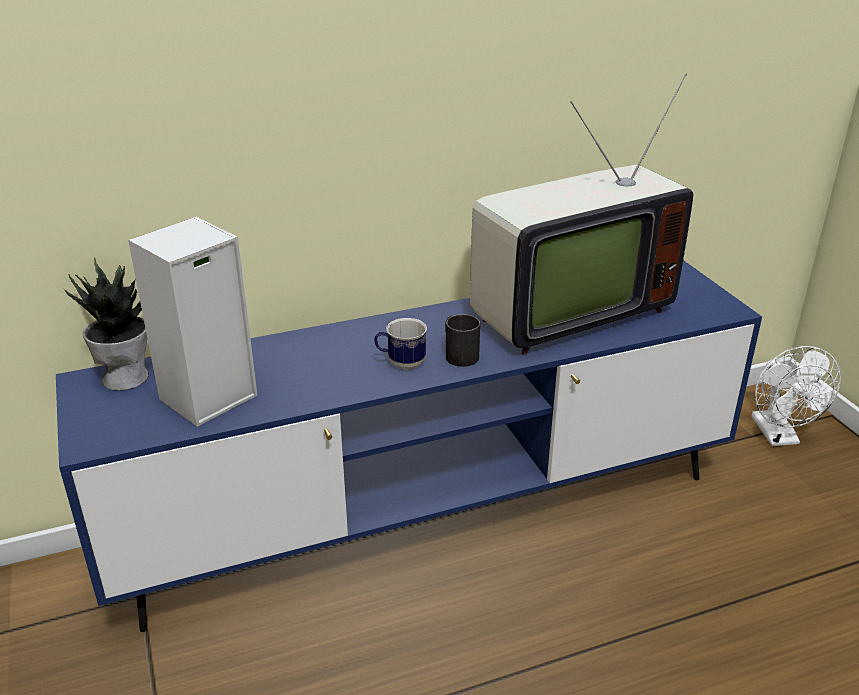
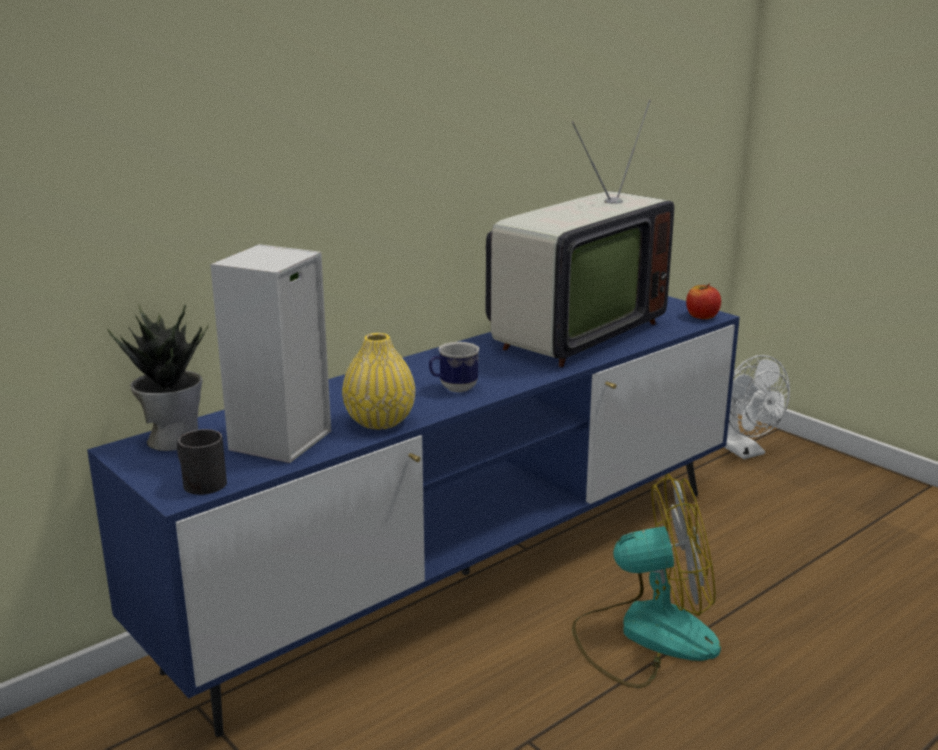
camera: 20 degrees left, 10 degrees down
(306, 392) = (379, 421): none -> yellow vase
(458, 354) = (501, 375): black mug -> black mug (199, 481)
(556, 630) = (645, 635): none -> fan
(719, 310) = (701, 316): none -> apple

